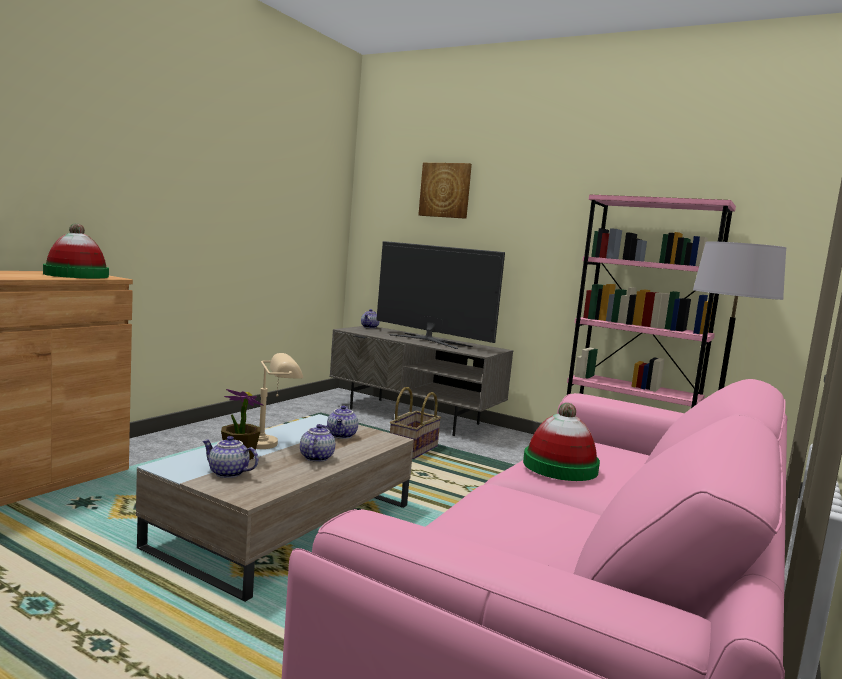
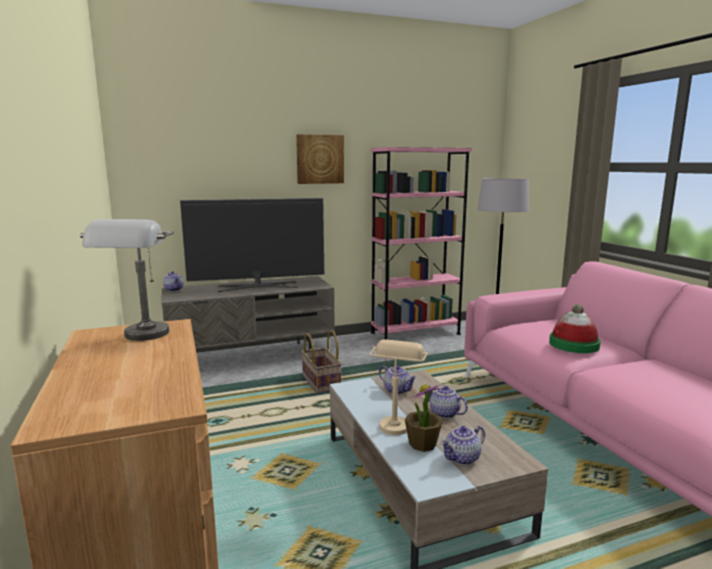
camera: 50 degrees left, 5 degrees up
(76, 275) = (141, 338): hat -> grey table lamp
(445, 190) = (227, 143): picture -> picture (320, 159)

